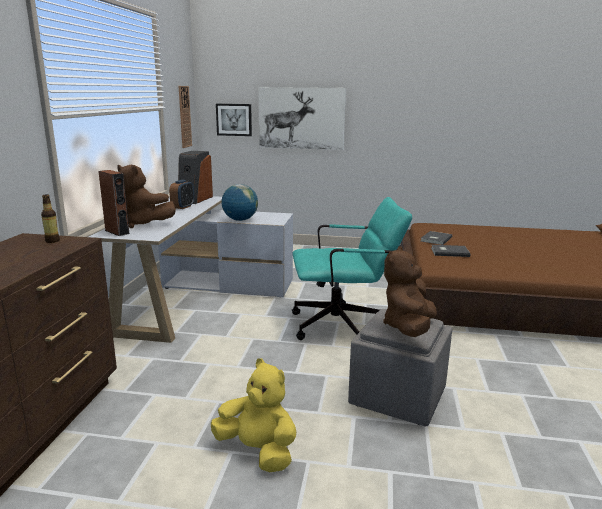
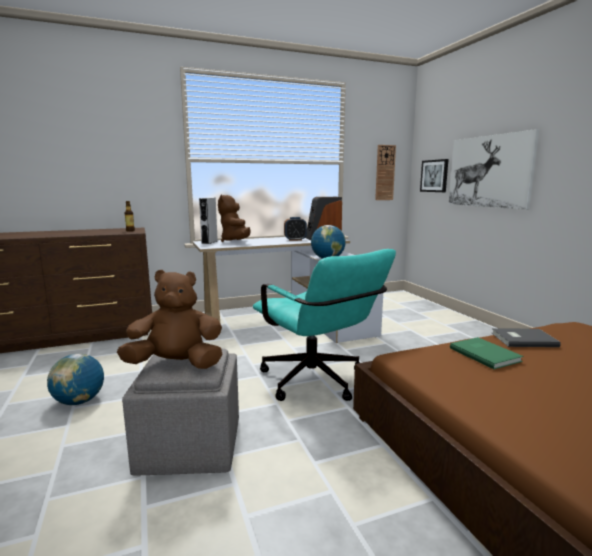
camera: 60 degrees right, 5 degrees down
(117, 232) = (209, 242): brown speaker -> grey speaker
(258, 451) = (79, 401): yellow plush toy -> globe
(449, 252) = (485, 354): grey book -> green book

